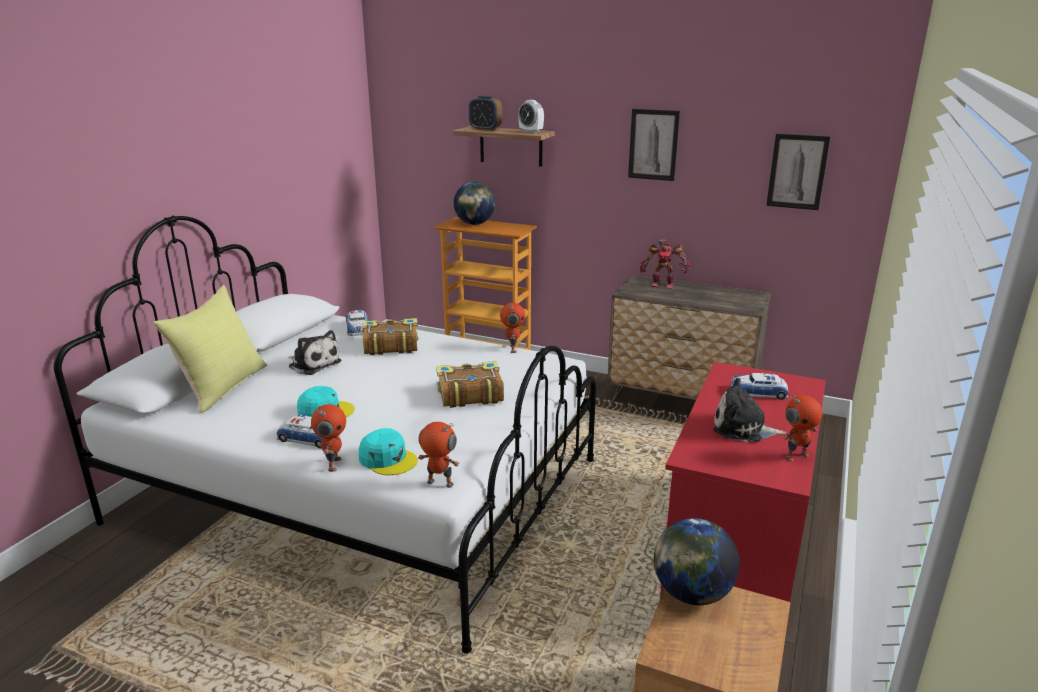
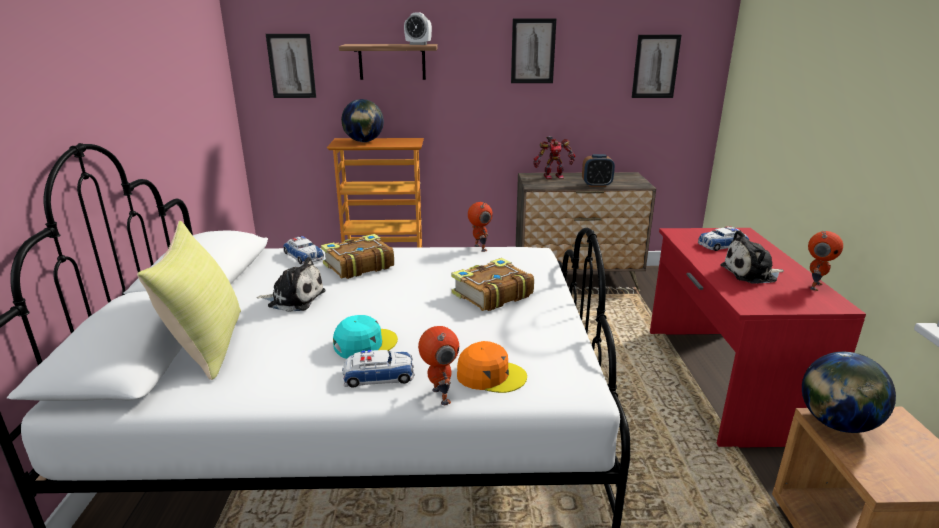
camera: 25 degrees left, 0 degrees up
(388, 459) = (490, 375): turquoise cap -> orange cap
(422, 144) = (291, 66): none -> picture
(439, 484) = (571, 386): toy robot -> none
(485, 129) = (370, 44): alarm clock -> alarm clock (596, 185)

